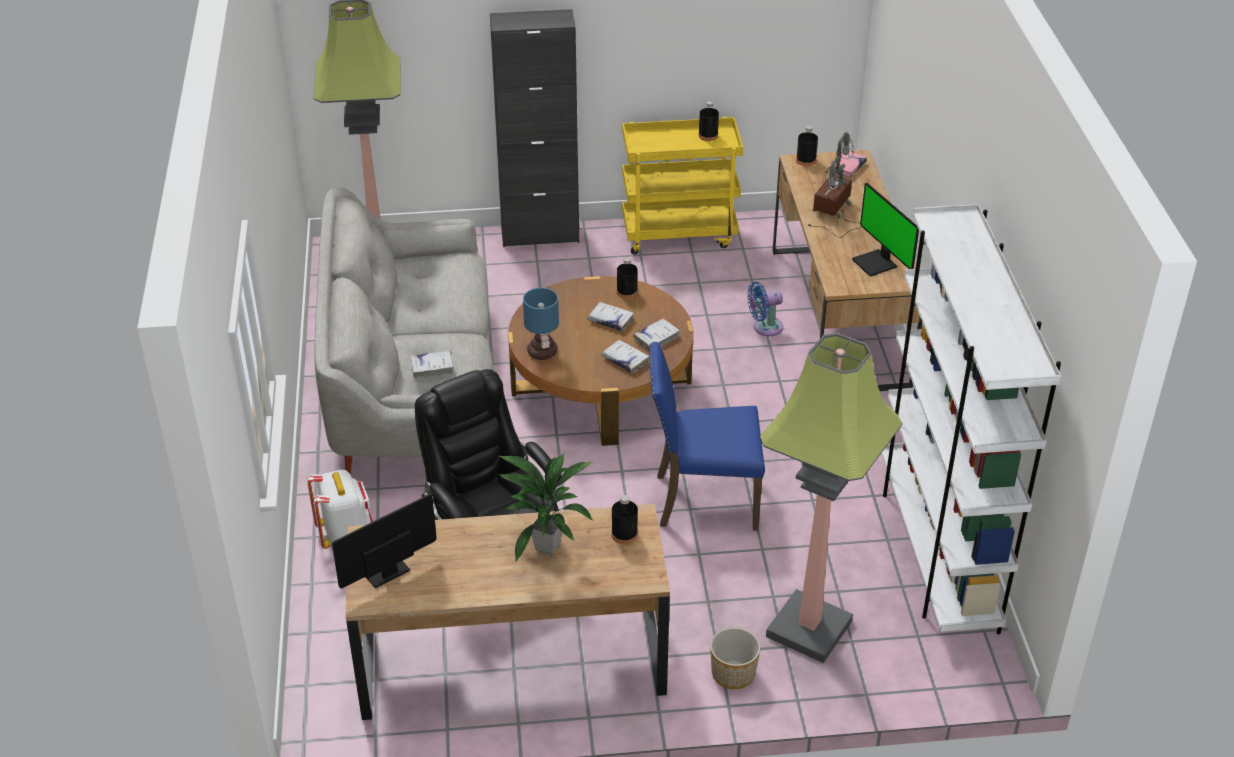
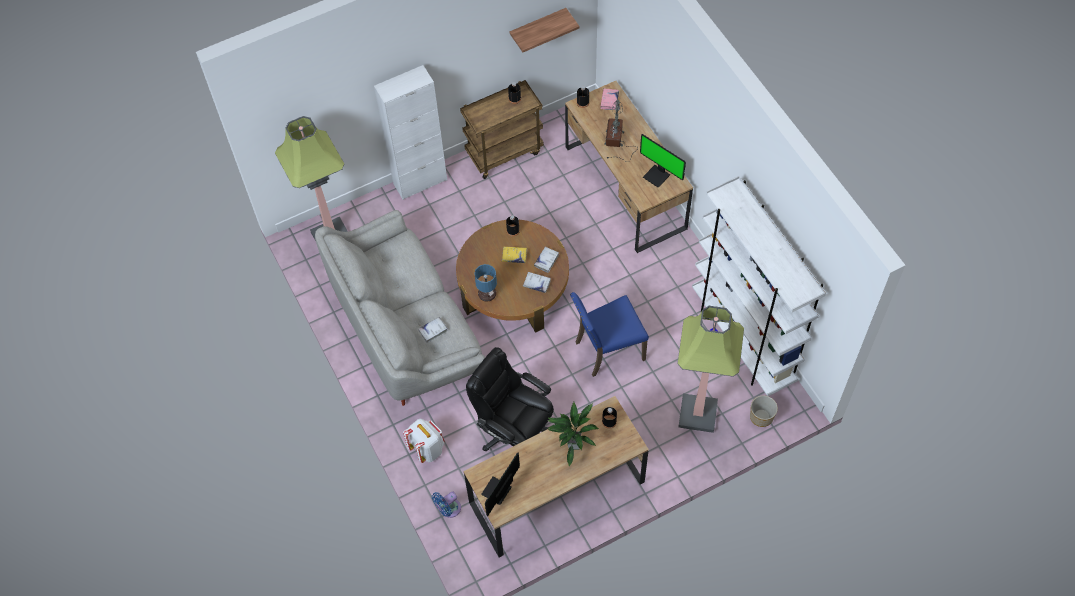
camera: 20 degrees left, 20 degrees up
(540, 235) = (420, 181): black cabinet -> white cabinet
(610, 320) = (514, 256): white book -> yellow book
(679, 234) = (504, 152): yellow cart -> brown cart
(733, 674) = (672, 456): planter -> planter (761, 417)
(764, 327) = (587, 211): blue fan -> blue fan (448, 509)
(766, 24) = (538, 27): none -> shelf

